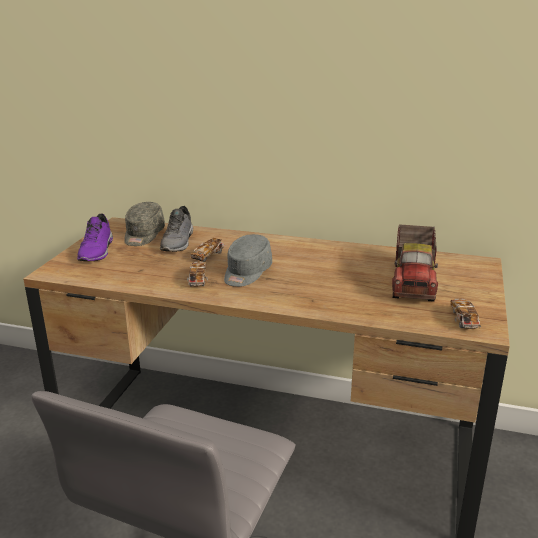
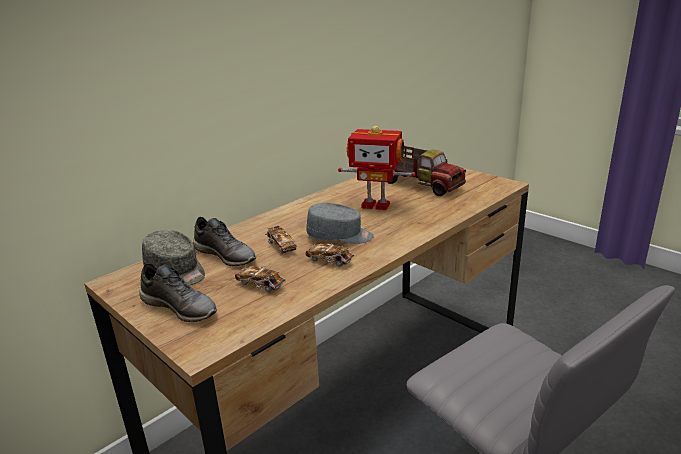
camera: 60 degrees left, 0 degrees up
(97, 251) = (180, 307): purple shoe -> grey shoe
(246, 273) = (340, 236): grey cap -> grey cap turned 45 degrees counterclockwise
(332, 272) = (376, 205): none -> toy robot
(463, 320) = (489, 186): toy car -> toy car (260, 285)

